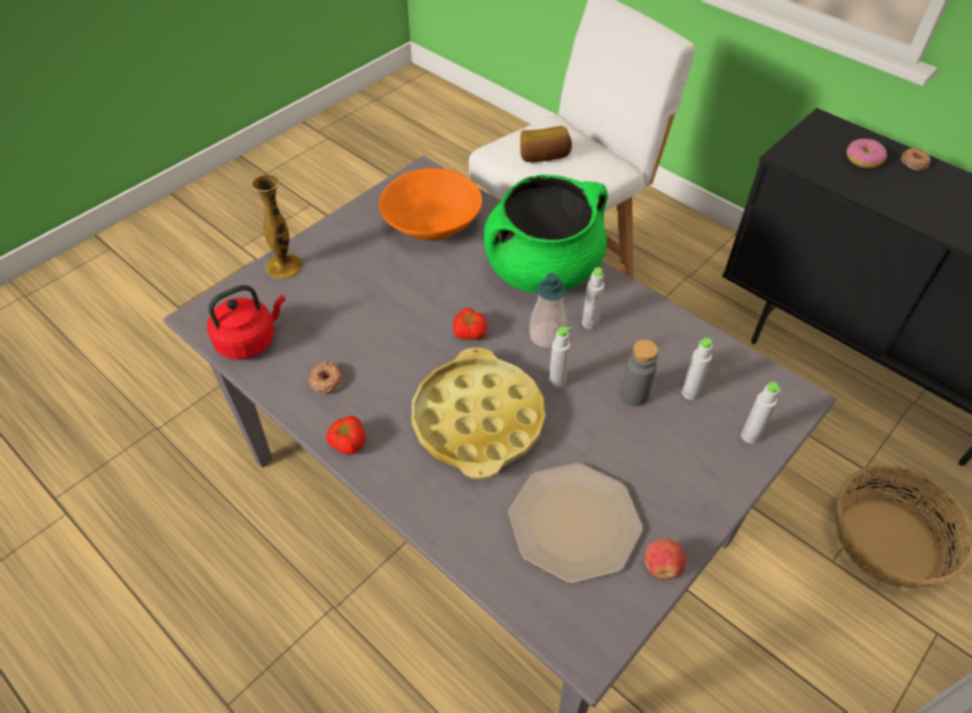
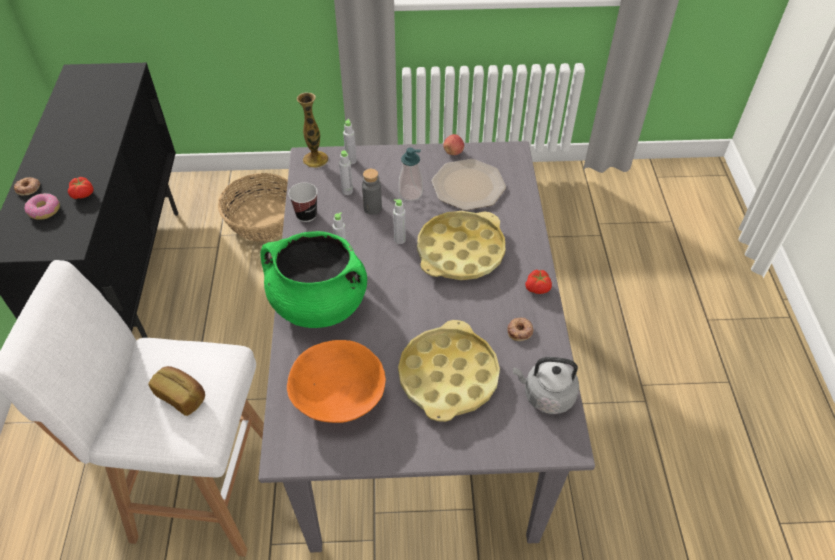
camera: 135 degrees left, 0 degrees up
(250, 340) = (546, 395): red kettle -> grey kettle
(284, 266) = (475, 443): vase -> vase (315, 159)
(357, 295) = (448, 376): none -> yellow tray
(469, 333) = (411, 298): tomato -> tomato (83, 194)
(547, 336) = (372, 264): soap dispenser -> soap dispenser (410, 193)
(682, 333) = (306, 215): none -> cup

